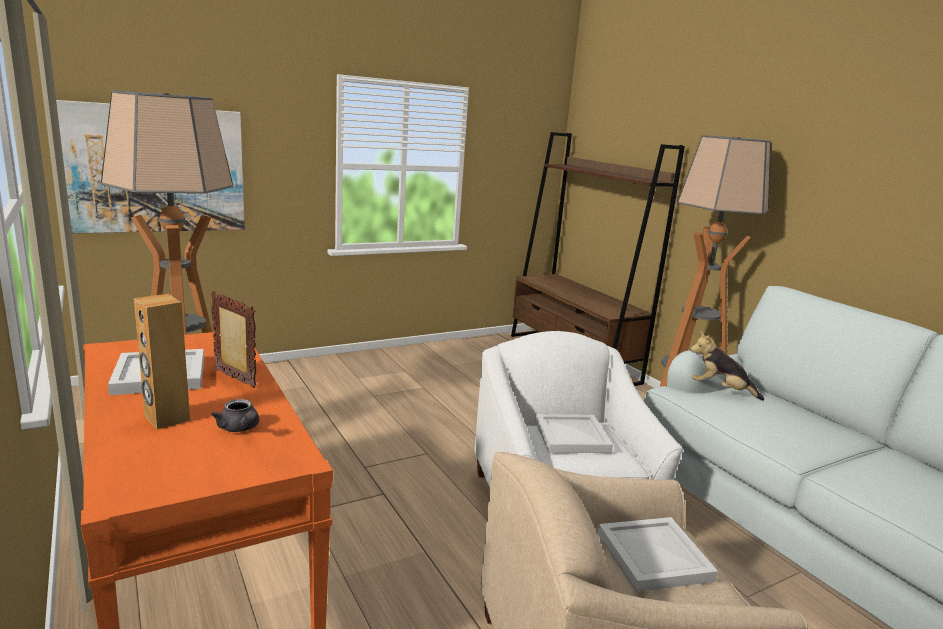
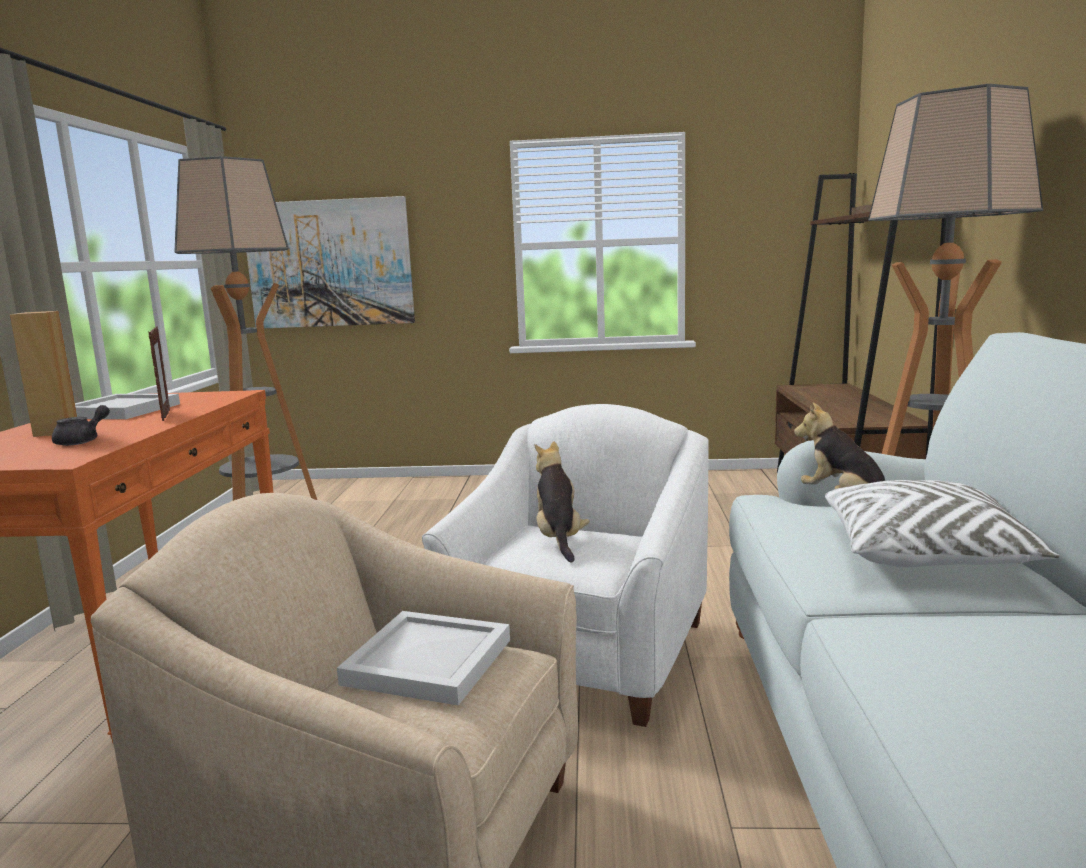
camera: 35 degrees right, 5 degrees down
(240, 428) = (83, 441): grey teapot -> grey teapot turned 150 degrees counterclockwise
(573, 437) = (559, 539): white tray -> plush toy
(801, 423) = (926, 554): none -> white pillow

